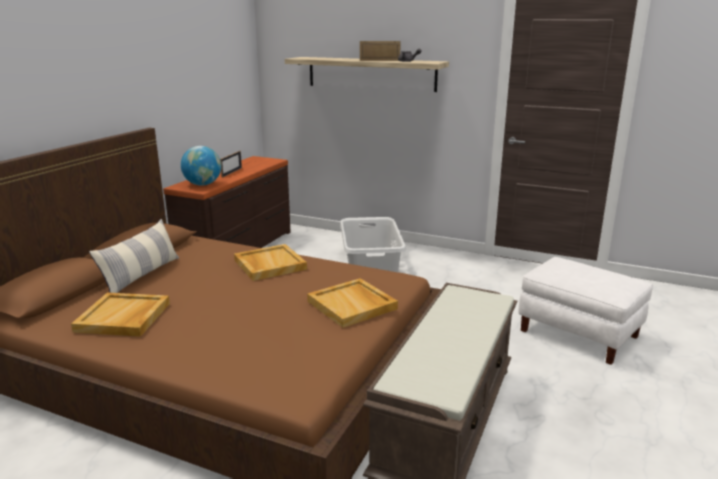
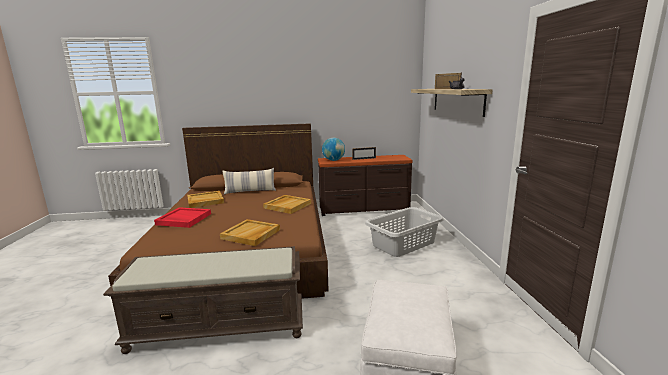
camera: 60 degrees right, 5 degrees down
(209, 345) = (183, 219): none -> red tray

